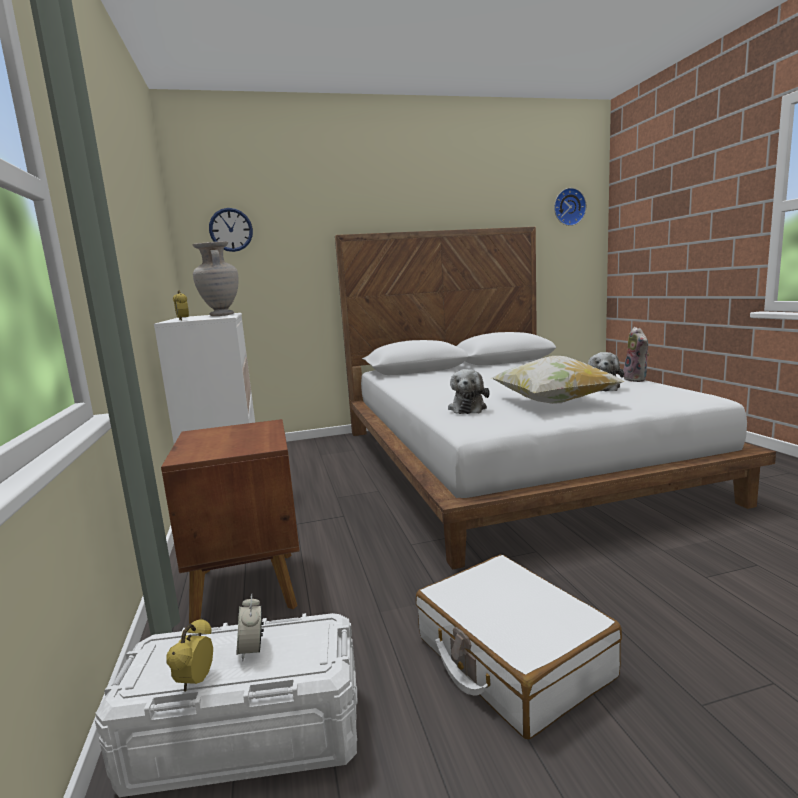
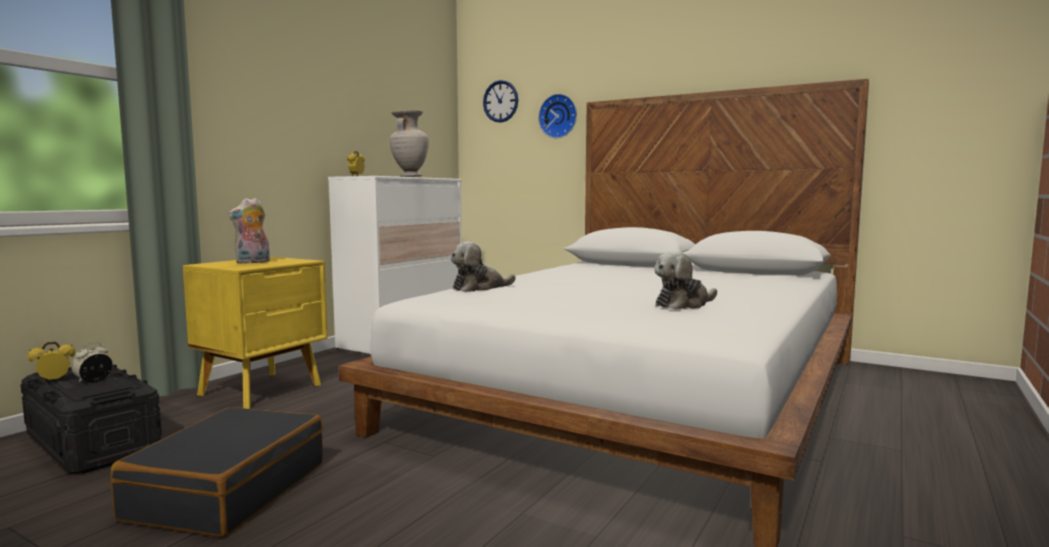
camera: 45 degrees right, 5 degrees down
(247, 736) = (92, 443): white storage box -> black storage box
(248, 586) = (263, 390): brown nightstand -> yellow nightstand
(511, 658) = (228, 490): white suitcase -> black suitcase
(553, 403) = (560, 302): pillow -> none
(568, 207) = (953, 43): wall clock -> wall clock (559, 116)
(637, 379) = (773, 309): plush toy -> plush toy (253, 262)

